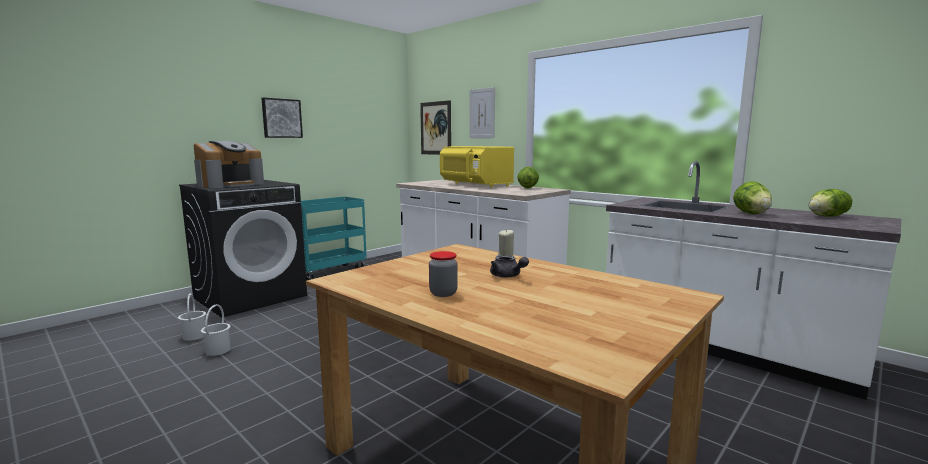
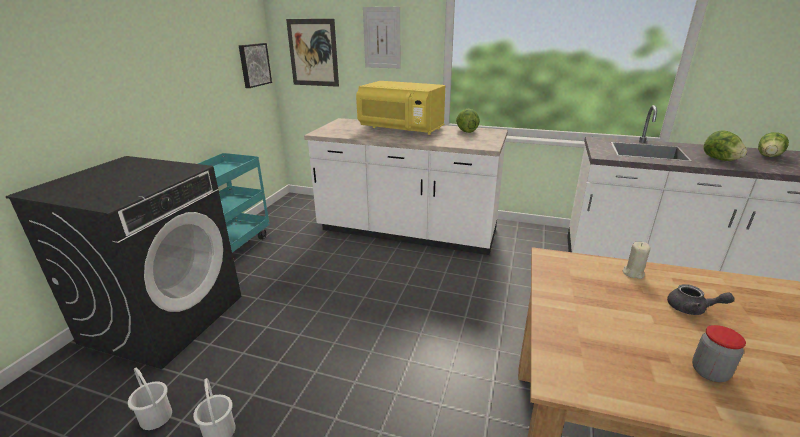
camera: 25 degrees left, 15 degrees up
(230, 185) = (109, 185): coffee machine -> none
(281, 118) = (128, 60): picture -> picture (254, 65)

